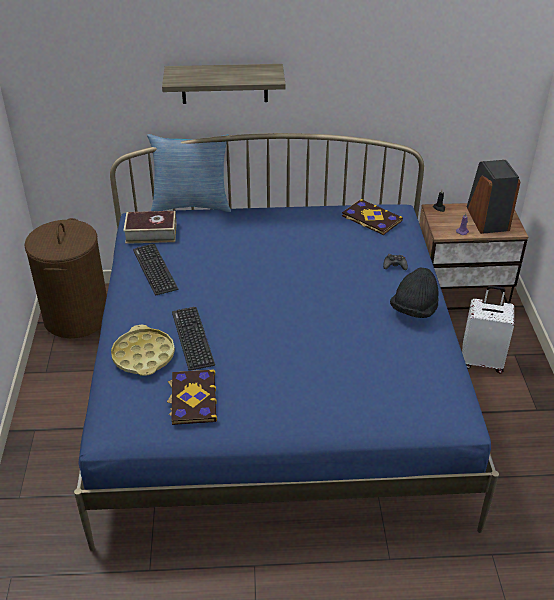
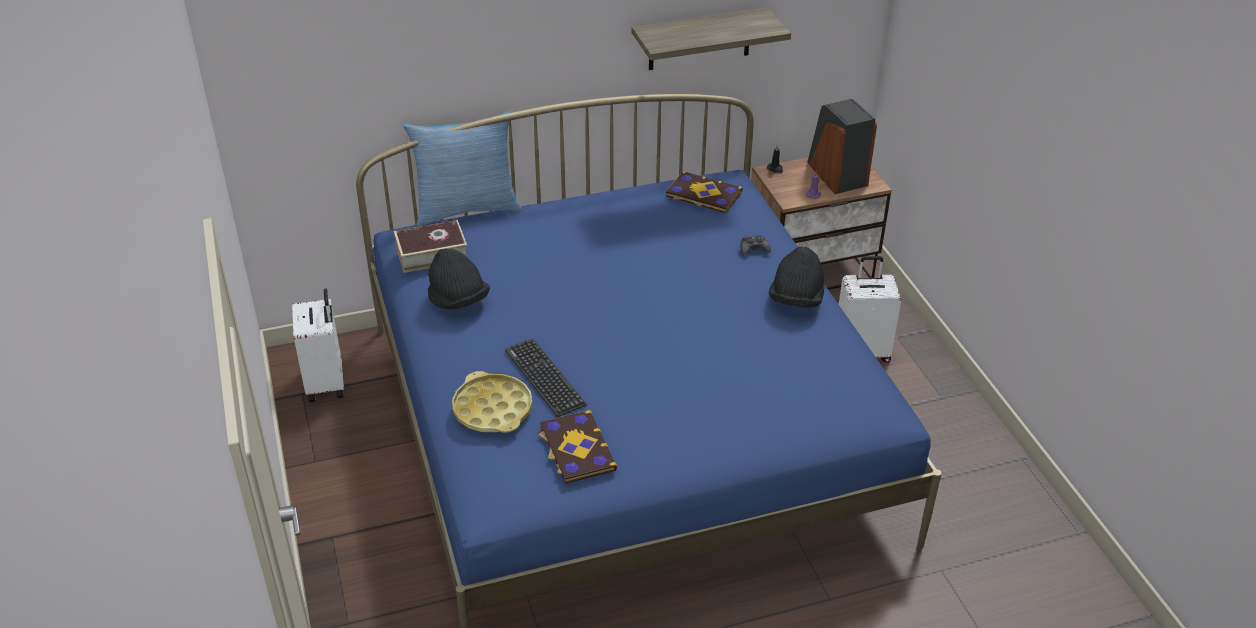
camera: 15 degrees left, 0 degrees up
(77, 317) = (327, 383): brown laundry basket -> white suitcase
(155, 269) = (458, 300): keyboard -> black hat
(224, 83) = (502, 47): shelf -> shelf (699, 39)

